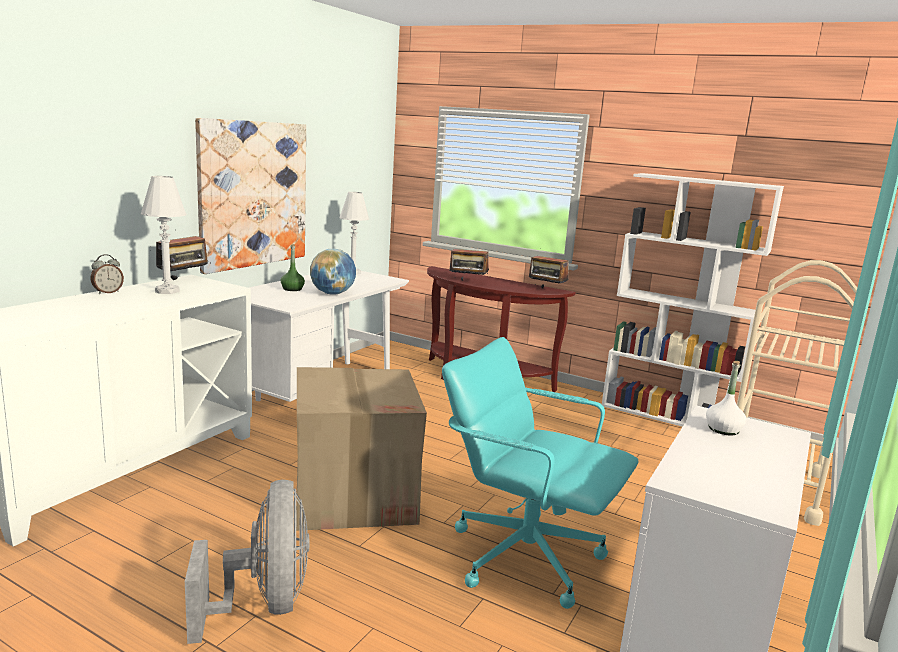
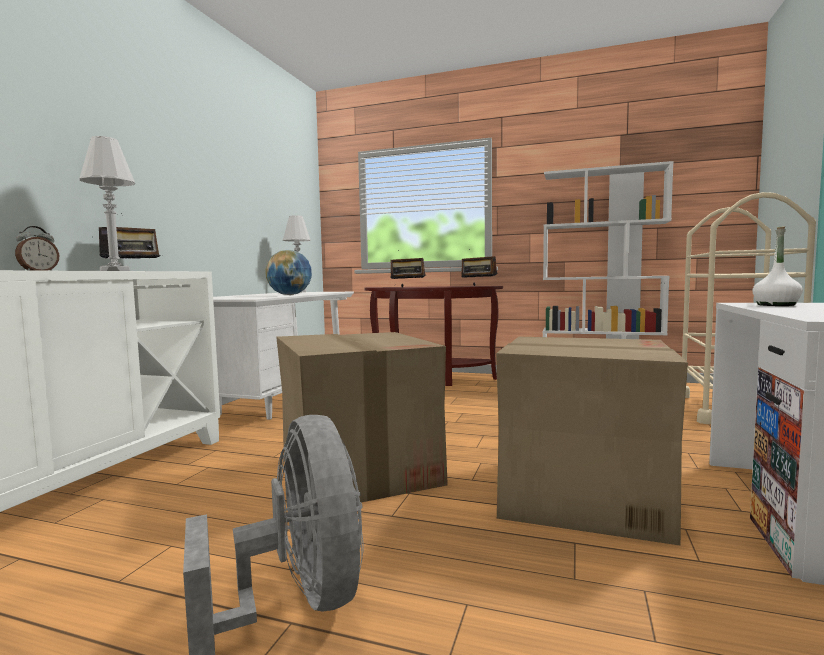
camera: 10 degrees left, 10 degrees down
(253, 194) = (201, 205): picture -> none
(292, 289) = (247, 296): green bottle -> none
(524, 556) = (581, 494): turquoise office chair -> cardboard box

